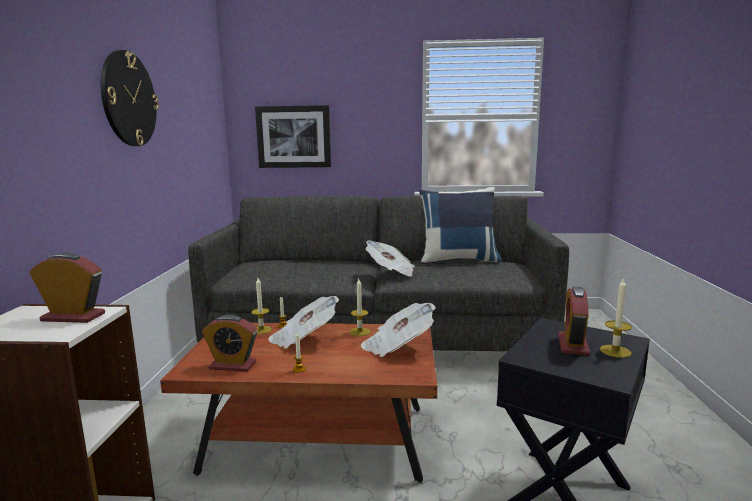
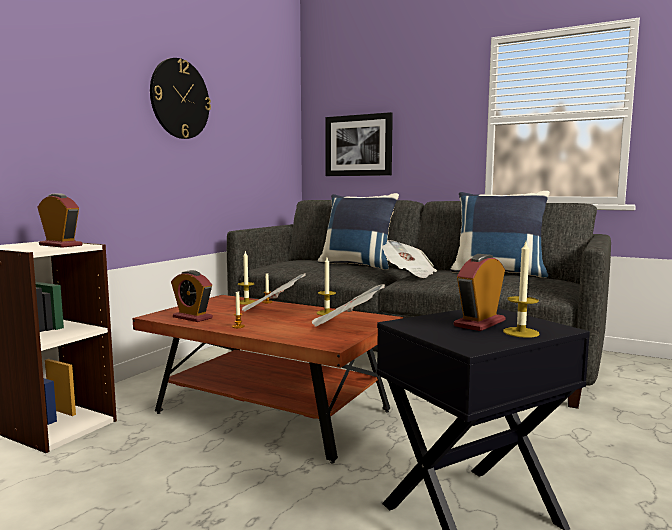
camera: 25 degrees right, 5 degrees down
(322, 262) = (357, 265): none -> blue pillow

